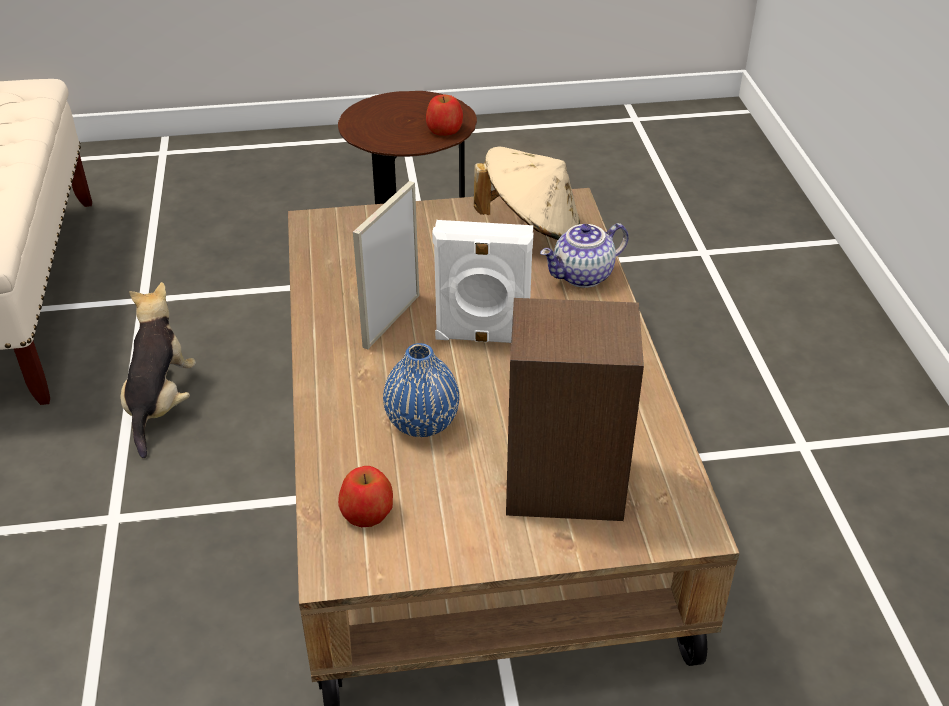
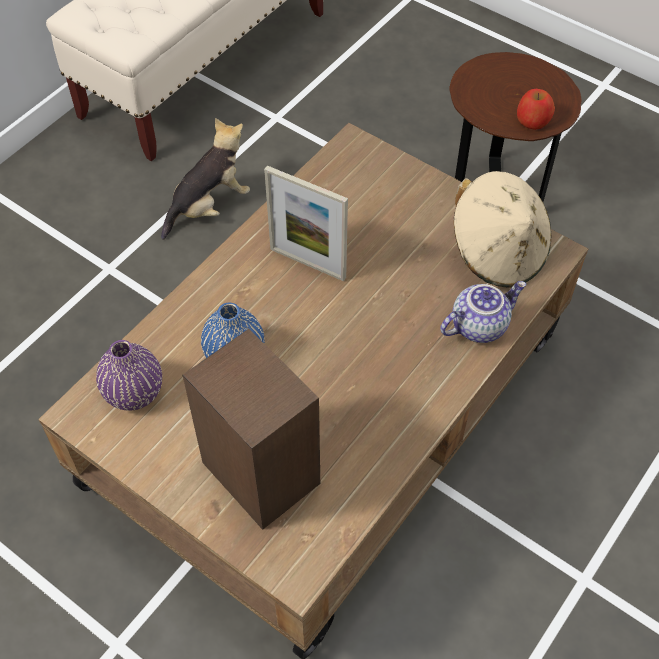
camera: 45 degrees right, 15 degrees up
(367, 512) = (134, 392): apple -> purple vase
(391, 321) = (307, 263): picture frame -> picture frame turned 135 degrees counterclockwise
(482, 338) = (347, 322): white speaker -> none
(583, 276) = (478, 325): teapot -> teapot turned 135 degrees clockwise

